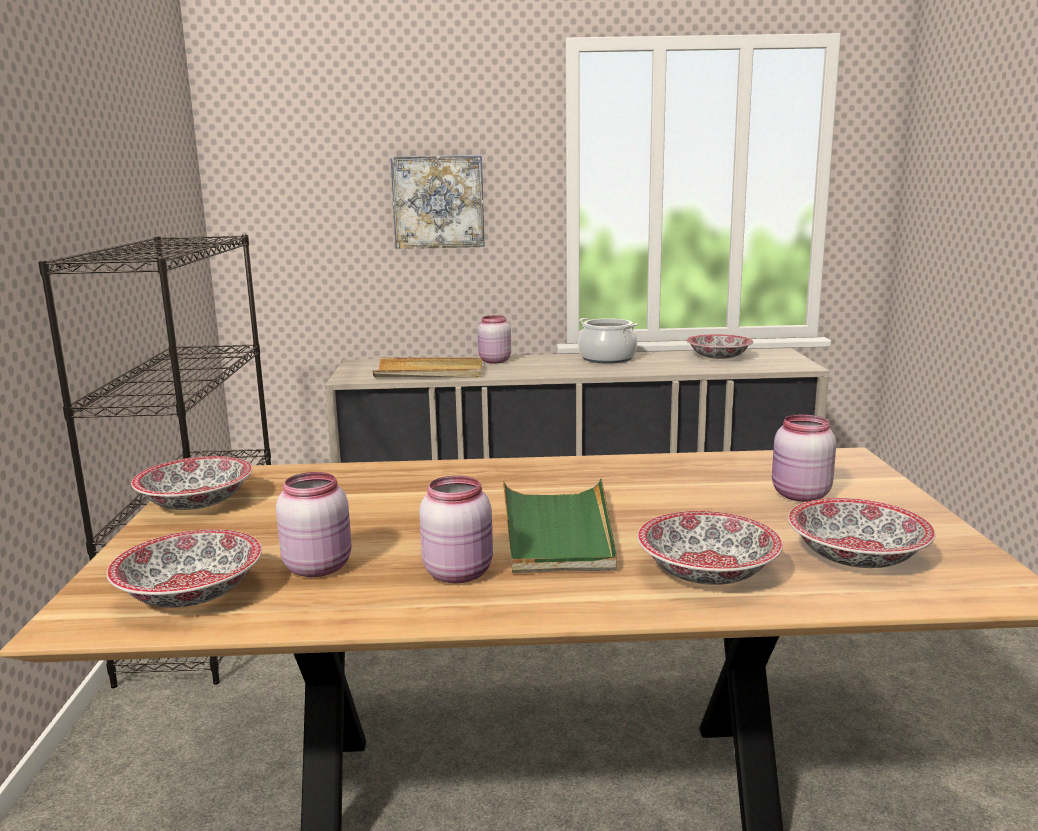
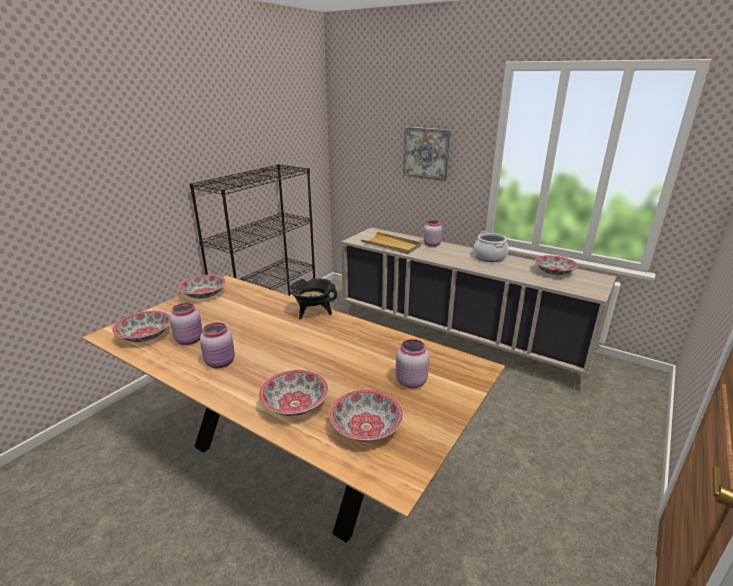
camera: 35 degrees right, 10 degrees up
(485, 469) = (313, 313): none -> black cooking pot
(557, 531) = (282, 357): green tray -> none

